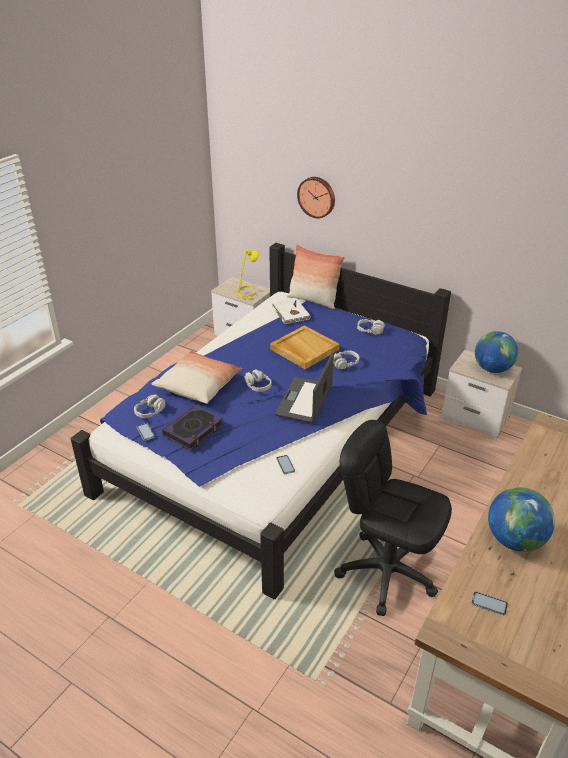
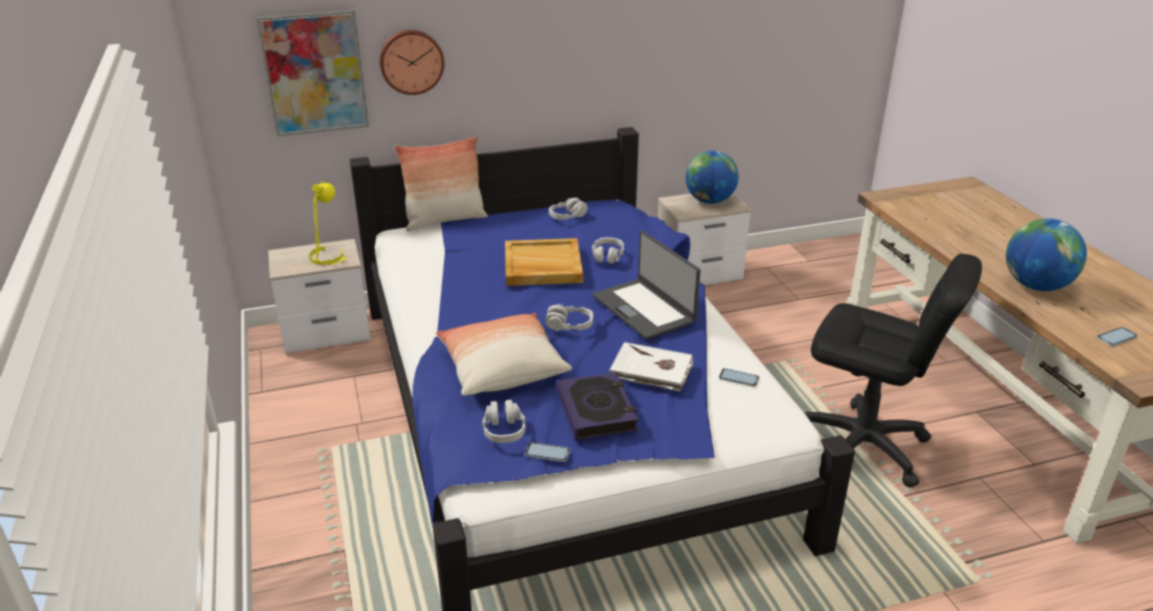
camera: 50 degrees left, 5 degrees down
(266, 186) = (314, 73): none -> picture
(290, 313) = (452, 242): white book -> white book (651, 370)
(386, 572) = (863, 446): black office chair -> black office chair turned 135 degrees counterclockwise

